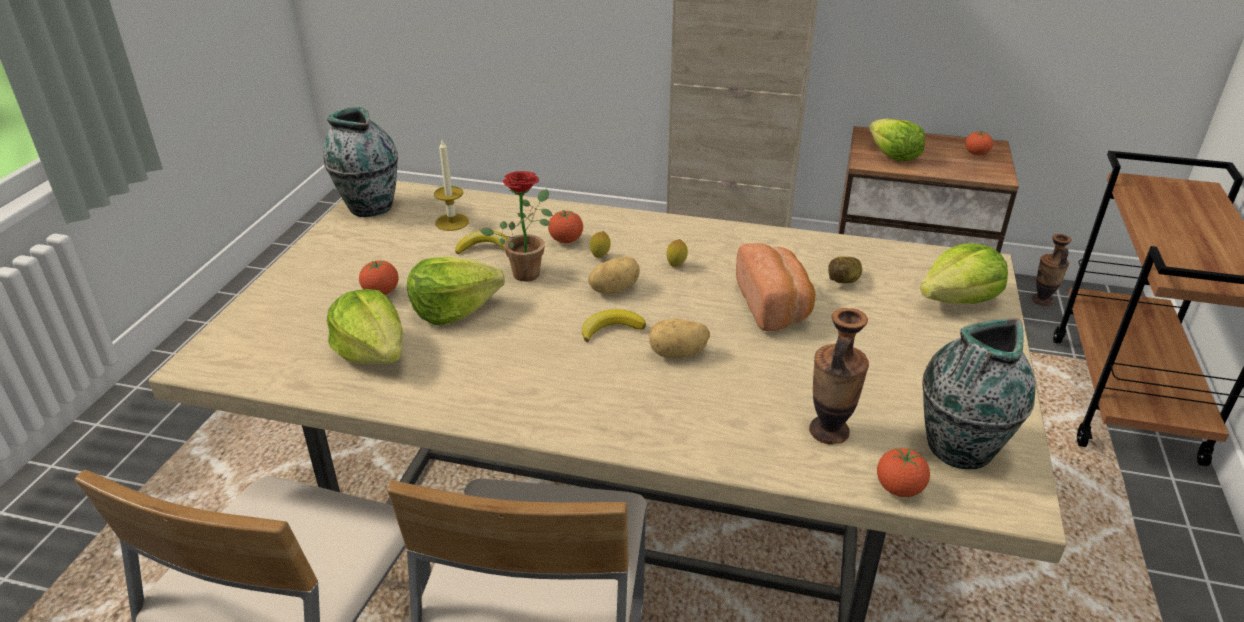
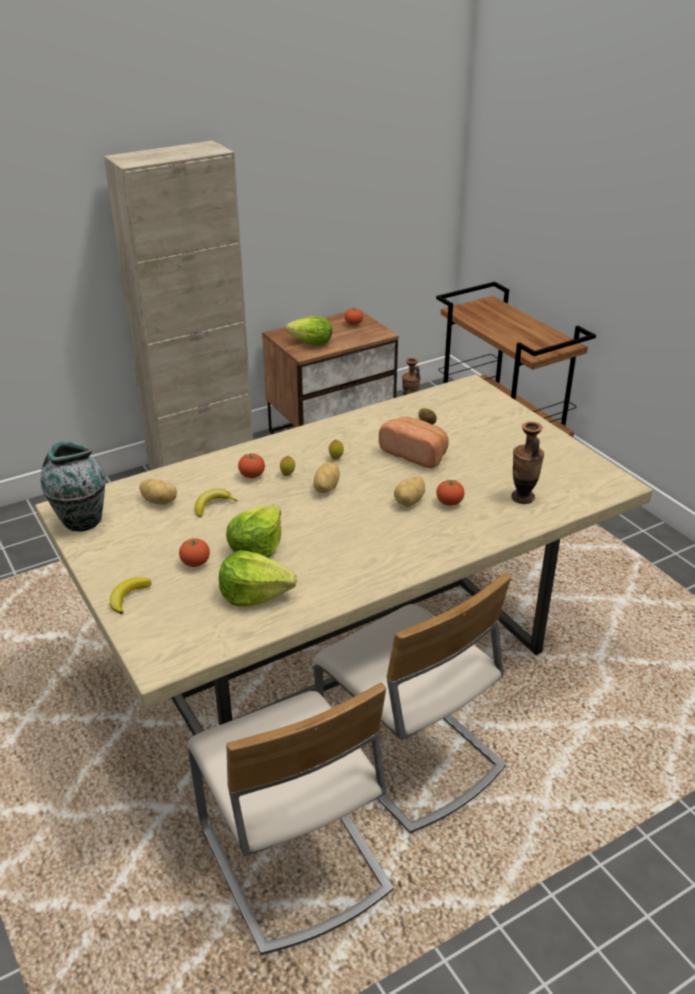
camera: 45 degrees left, 0 degrees up
(452, 222) = (160, 501): candle -> potato
(527, 271) = (260, 503): potted plant -> none
(611, 329) = (359, 508): banana -> banana (128, 597)
(899, 489) = (578, 504): tomato -> tomato (449, 503)
(959, 299) = (486, 408): lettuce -> none
(959, 449) = (576, 475): vase -> none

